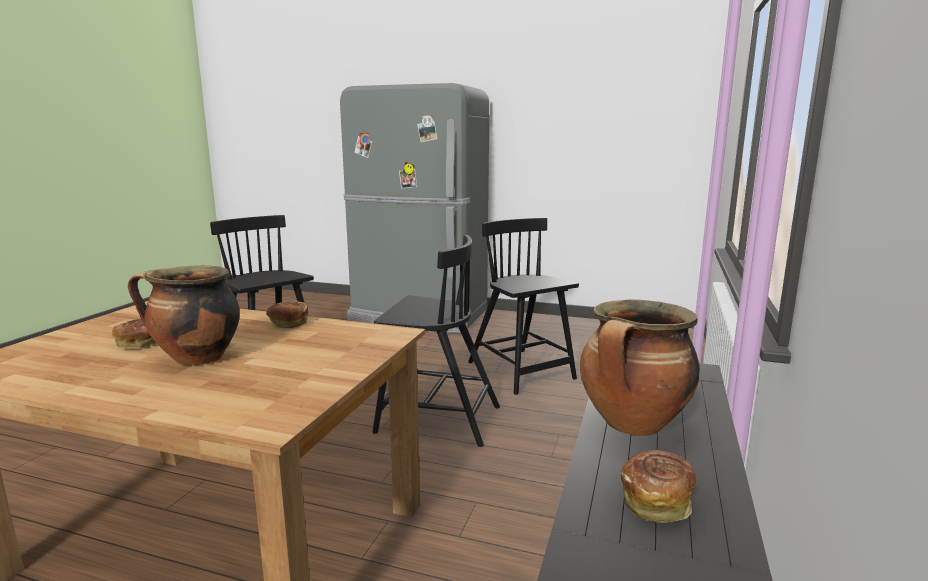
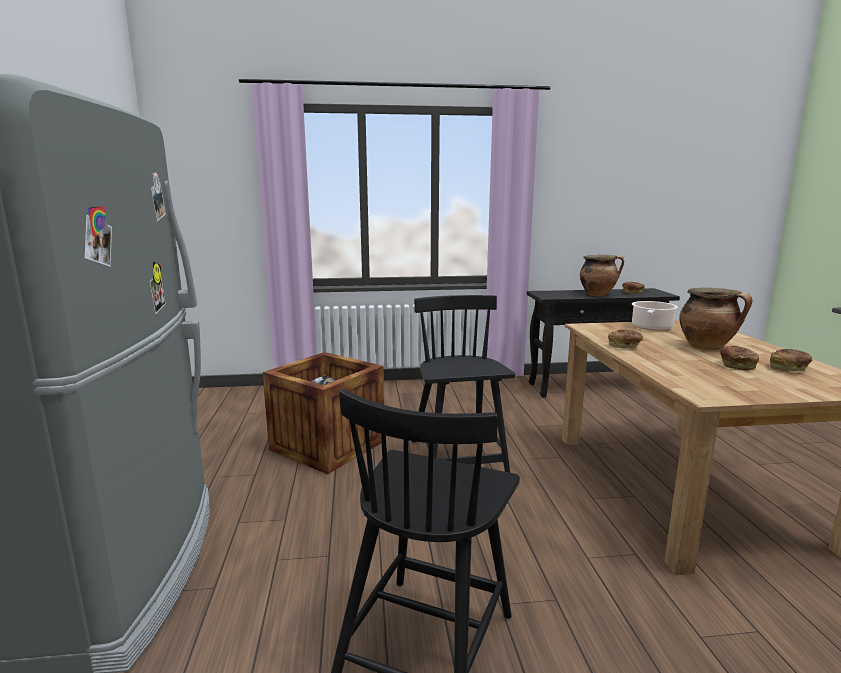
camera: 115 degrees left, 0 degrees up
(72, 362) = (788, 369): none -> bread
(319, 367) = (651, 328): none -> cooking pot
(521, 371) = (327, 445): black chair -> crate

